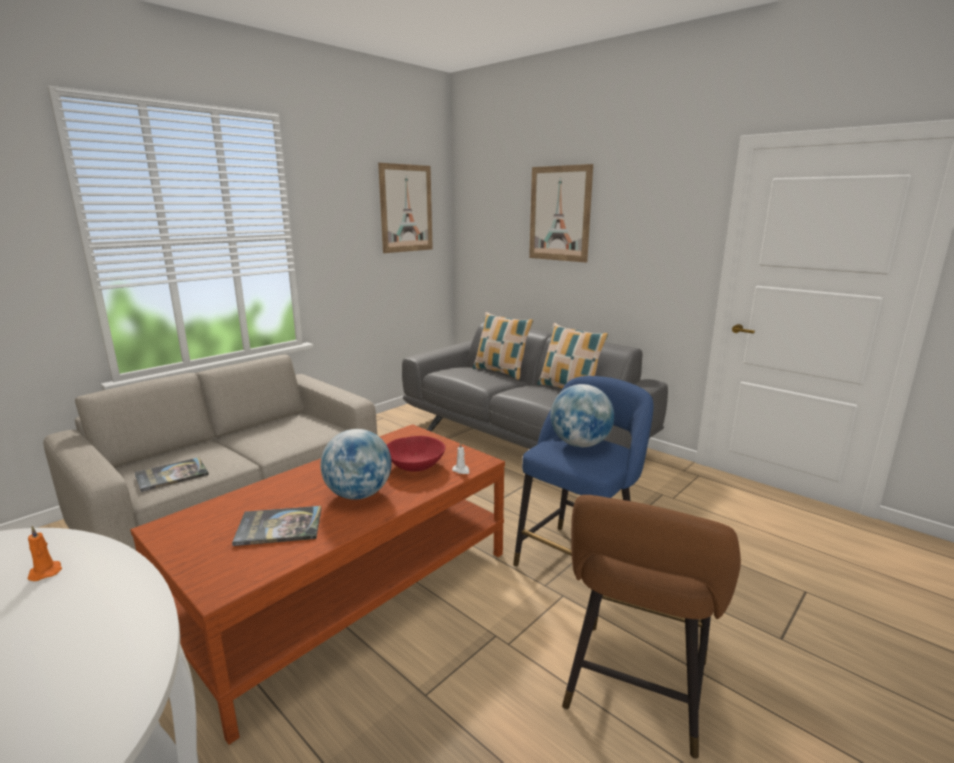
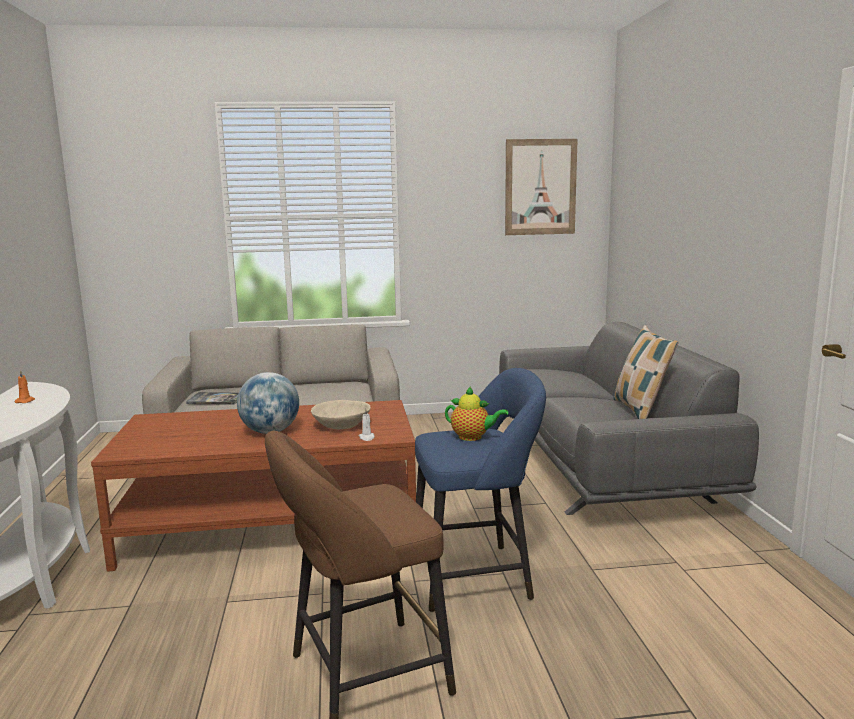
camera: 40 degrees right, 5 degrees down
(279, 526) = (196, 435): book -> none
(415, 466) = (341, 426): red bowl -> beige bowl
(501, 372) = (598, 381): pillow -> none
(559, 214) = (684, 189): picture -> none
(580, 444) = (473, 437): globe -> teapot

